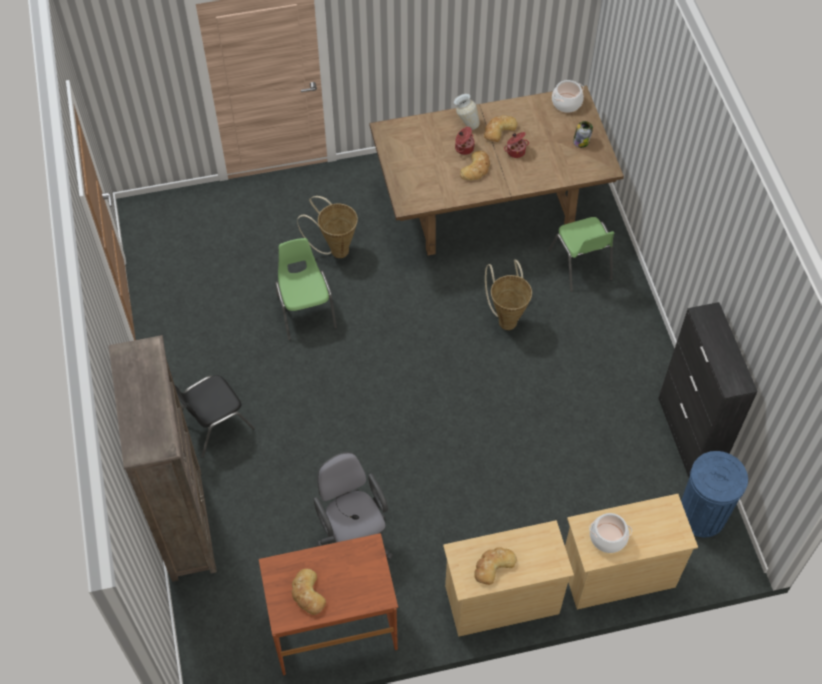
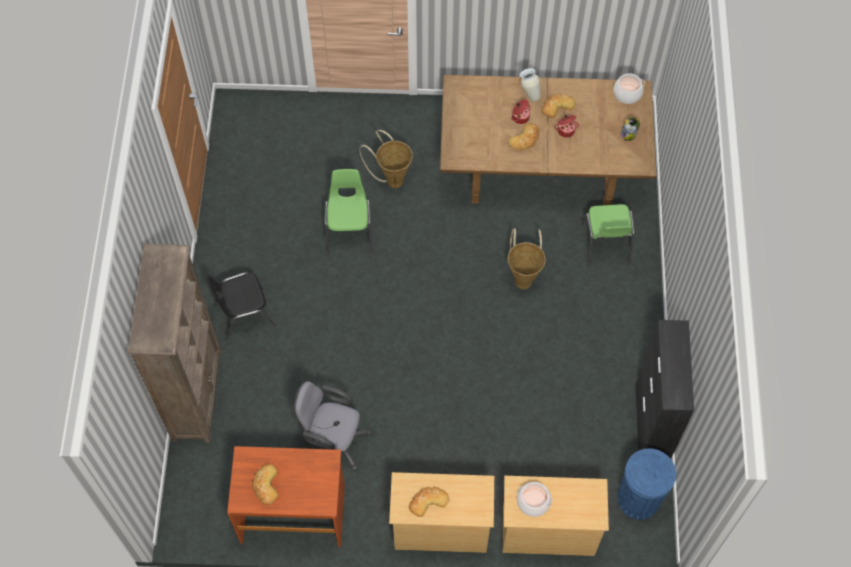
camera: 15 degrees right, 5 degrees up
(354, 537) = (333, 441): grey office chair -> grey office chair turned 60 degrees counterclockwise

